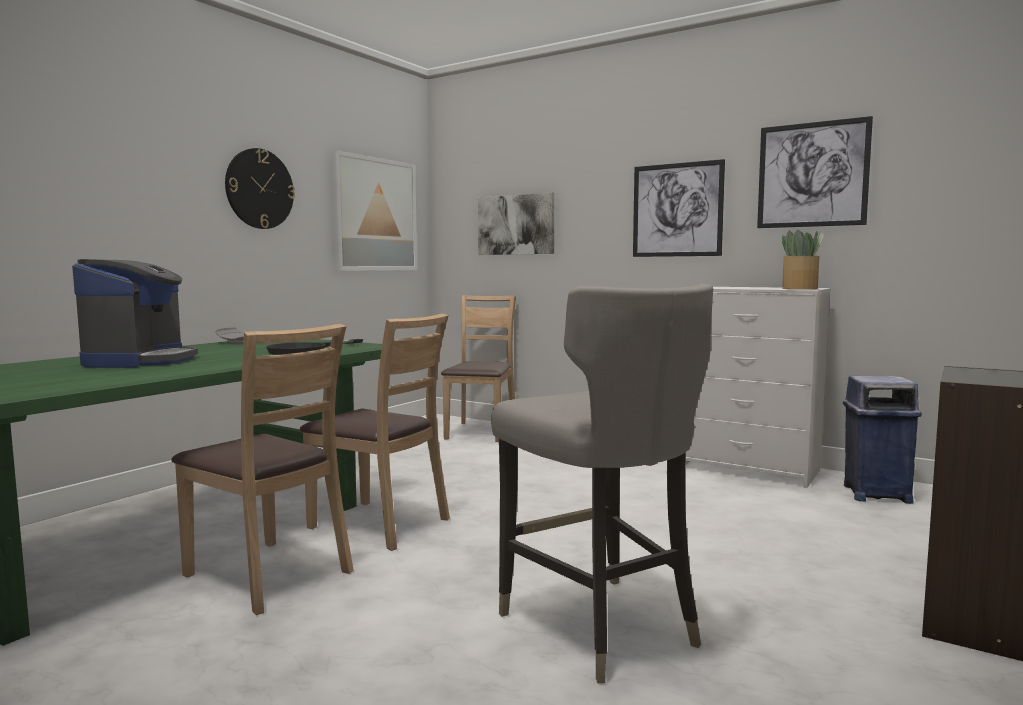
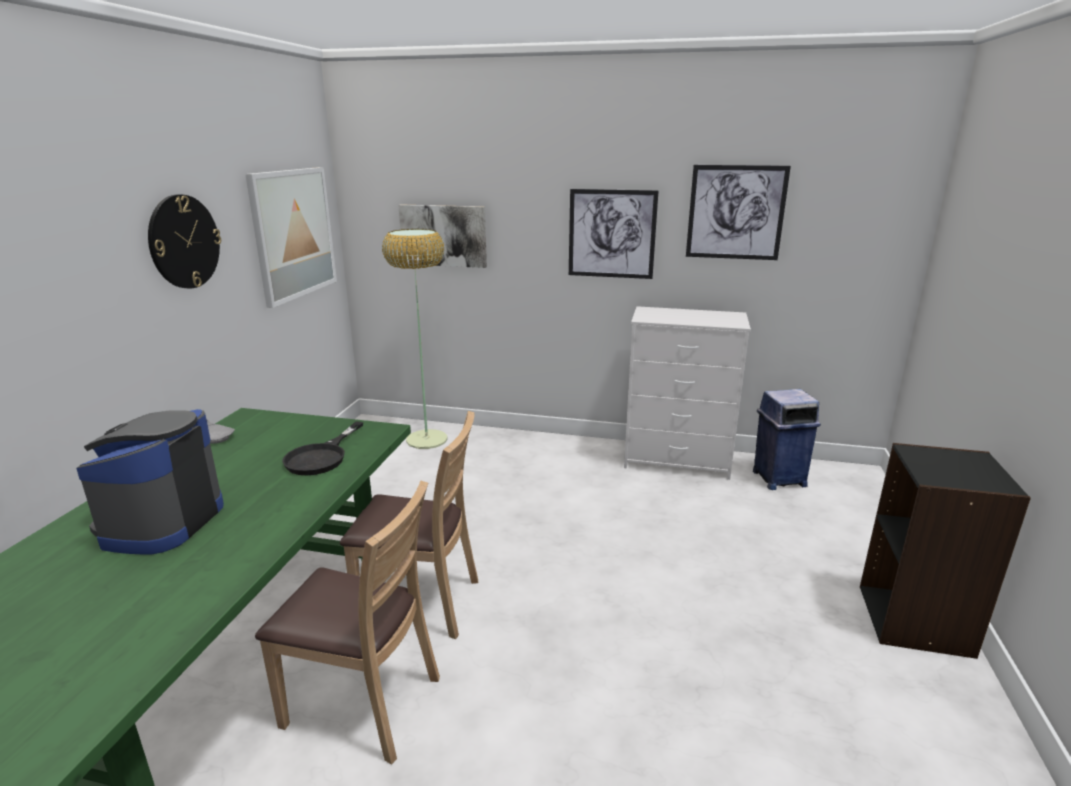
camera: 20 degrees left, 15 degrees up
(139, 361) = (161, 522): coffee machine -> coffee machine turned 150 degrees counterclockwise
(481, 432) = (427, 439): brown chair -> floor lamp
(601, 628) = (679, 696): grey stool -> none
(800, 288) = (731, 322): potted plant -> none

